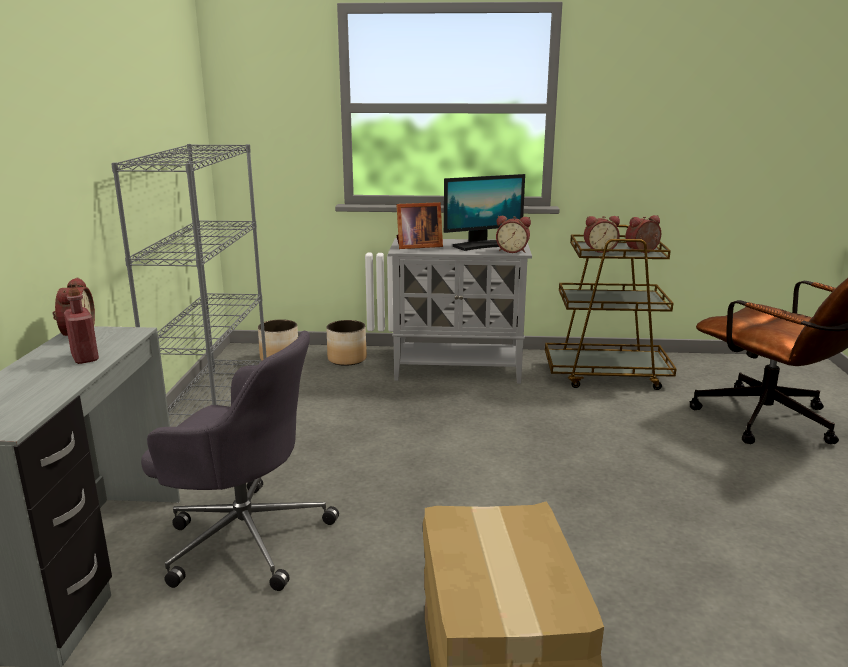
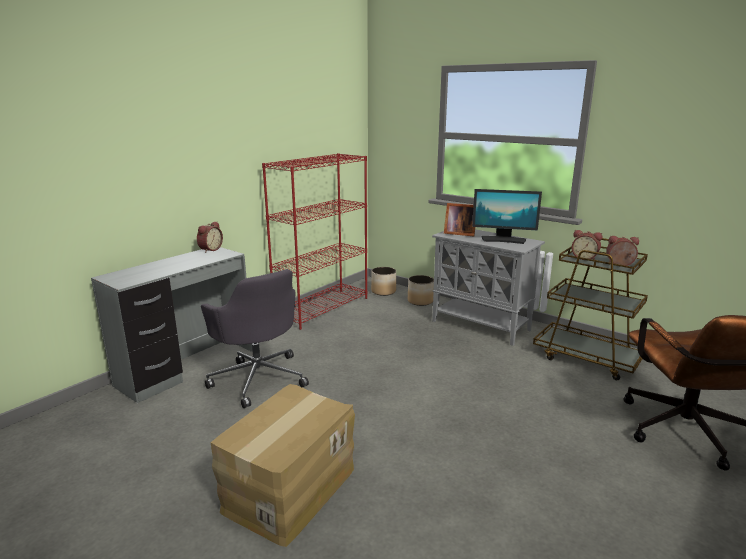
camera: 35 degrees right, 0 degrees up
(85, 358) = (194, 261): red bottle -> none
(215, 404) = (322, 308): grey bookcase -> red bookcase
(512, 251) = (516, 247): alarm clock -> none

